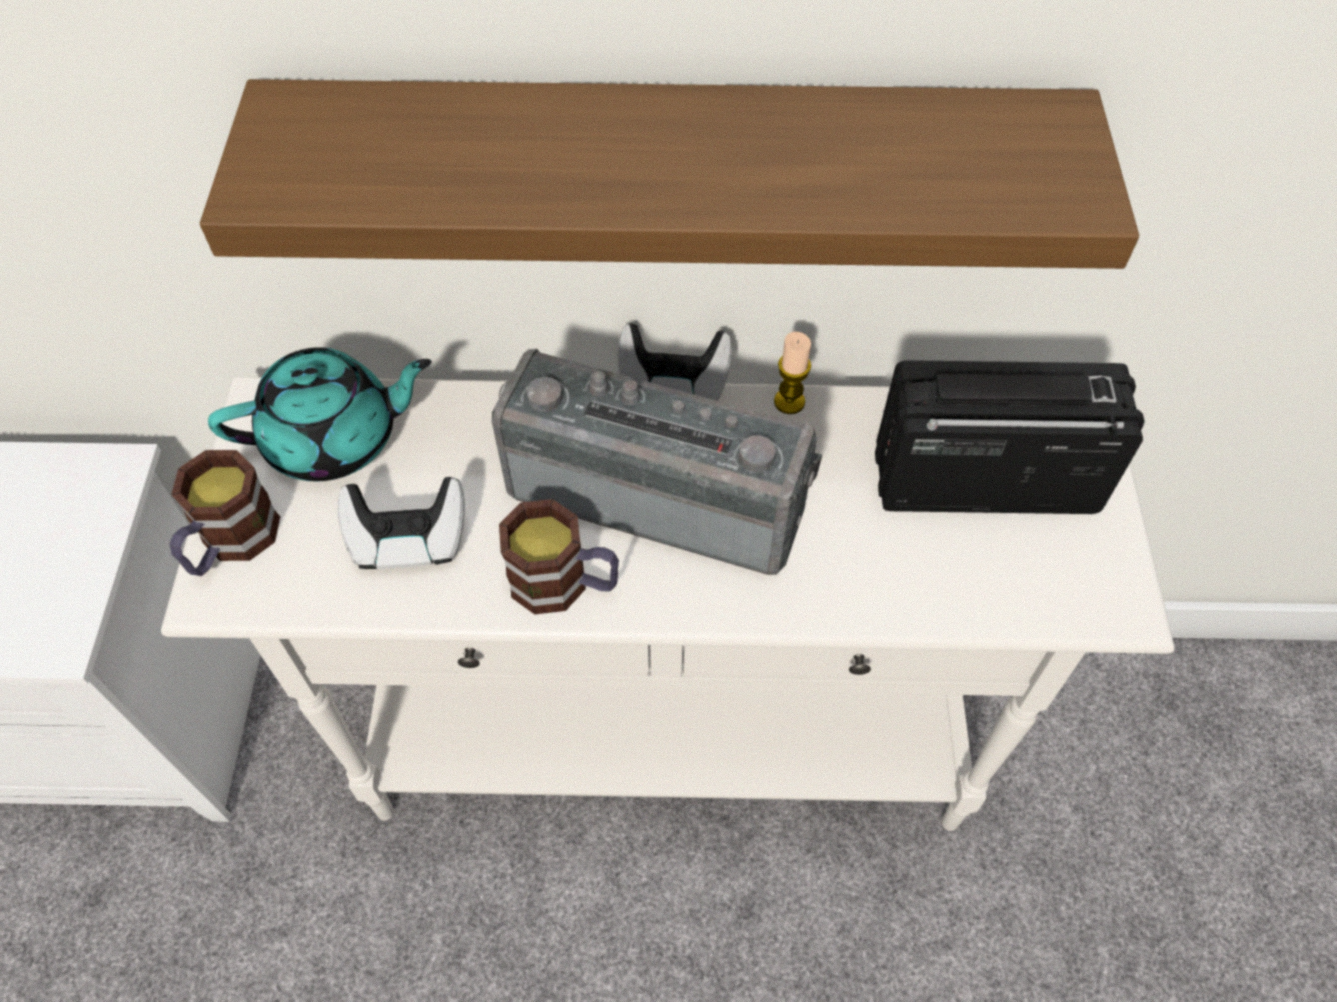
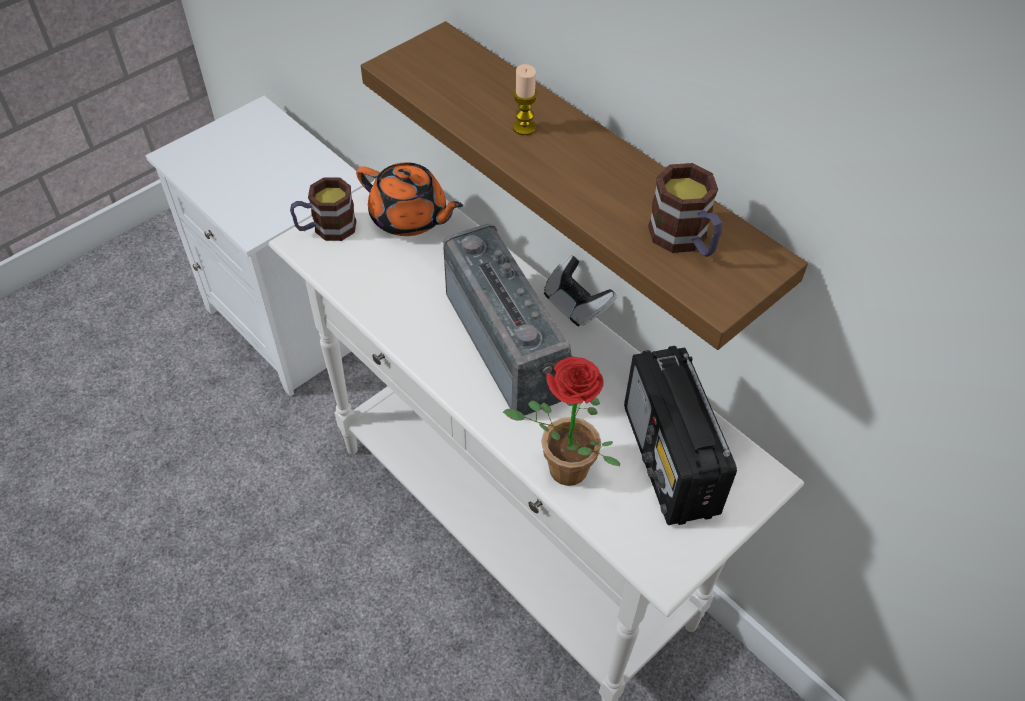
camera: 45 degrees right, 5 degrees down
(335, 438) = (409, 218): turquoise teapot -> orange teapot
(409, 540) = (389, 280): game controller -> none
(564, 584) = (427, 346): mug -> mug (684, 240)
(789, 402) = (621, 353): candle -> candle (524, 127)
(895, 596) = (560, 472): none -> potted plant
(982, 480) = (670, 461): radio -> radio turned 150 degrees counterclockwise

